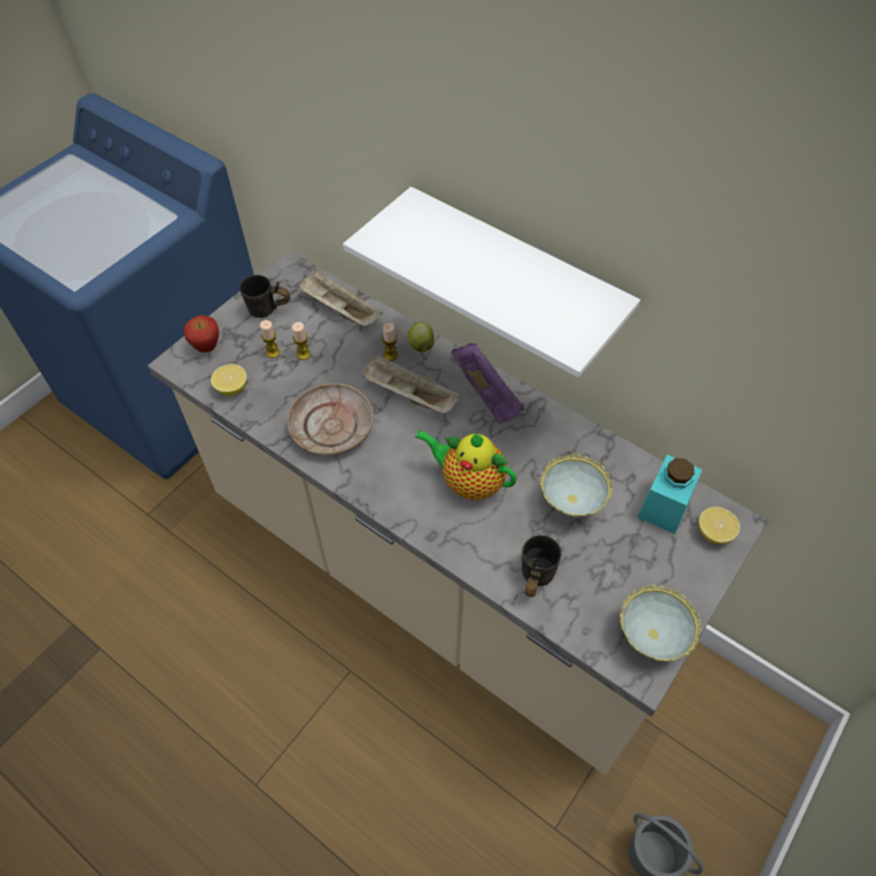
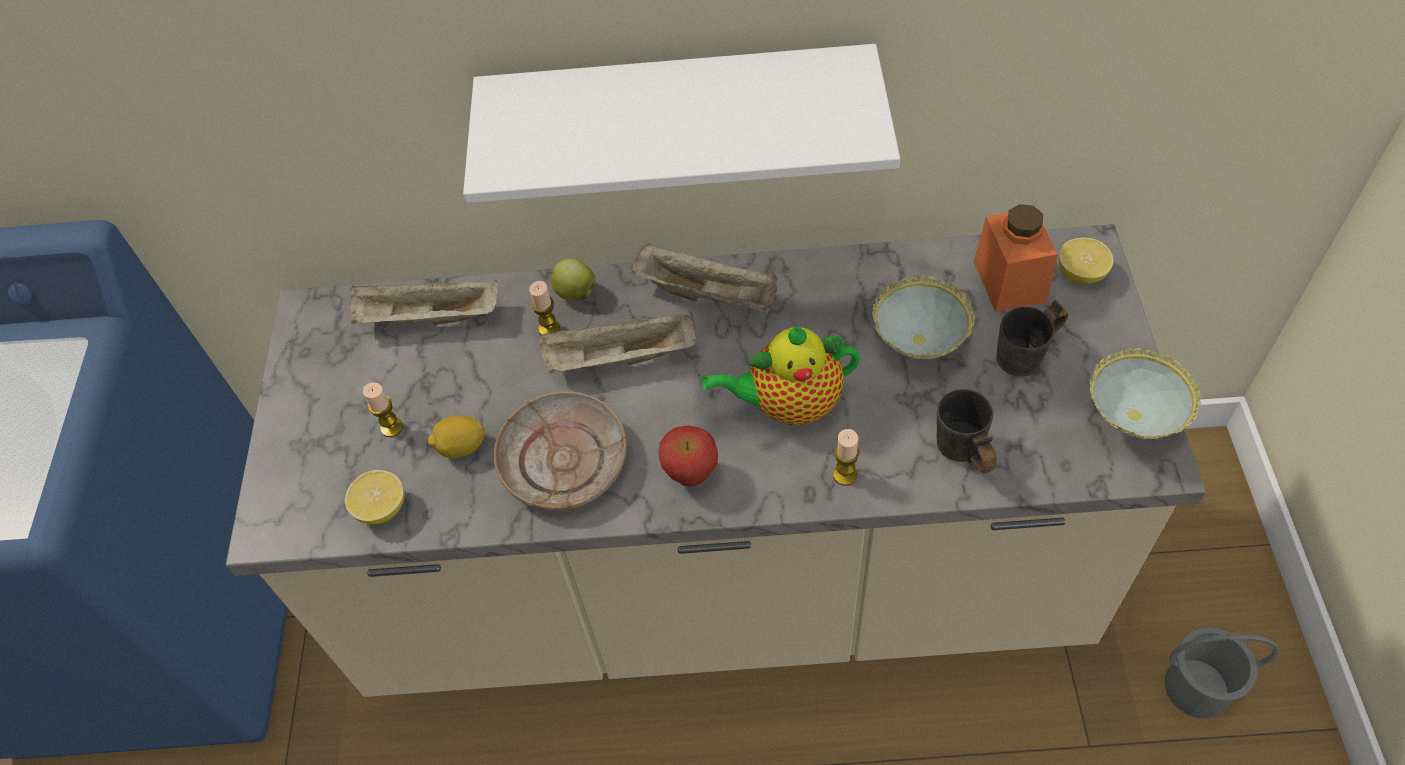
camera: 35 degrees left, 0 degrees up
(207, 348) = (291, 483): apple -> apple (691, 475)
(267, 313) = (332, 384): grey mug -> grey mug (1030, 359)
(293, 385) = (461, 447): none -> lemon
(303, 354) = (436, 402): candle -> candle (845, 475)
(487, 394) = (708, 294): purple tray -> beige tray
(664, 506) = (1009, 281): turquoise jar -> orange jar

